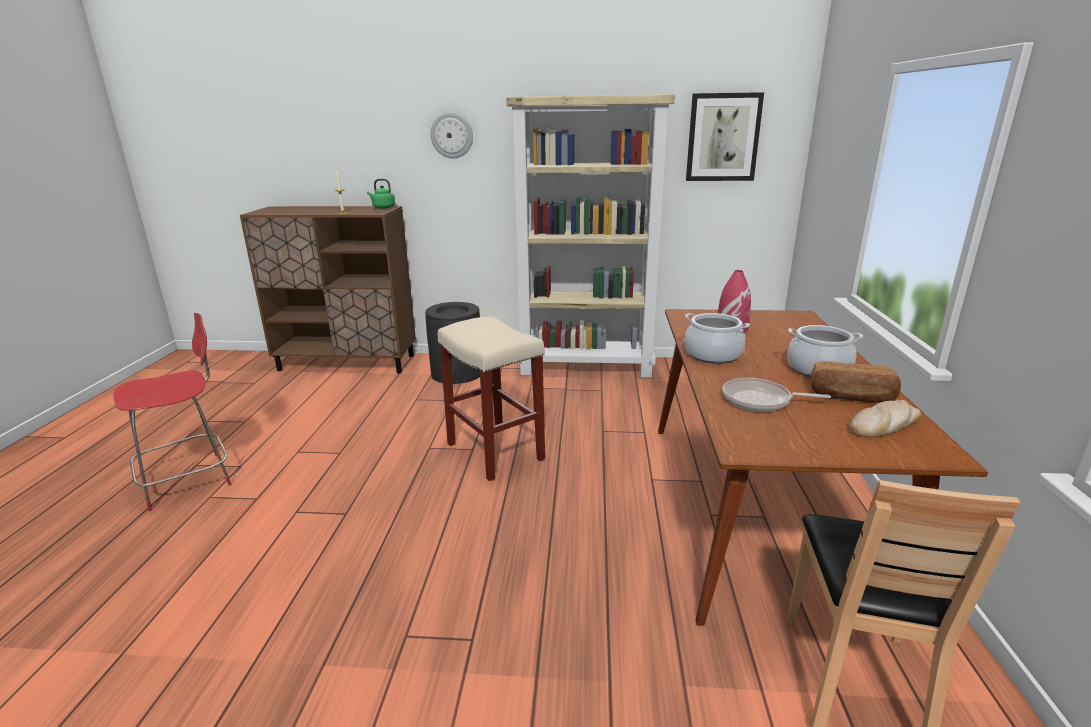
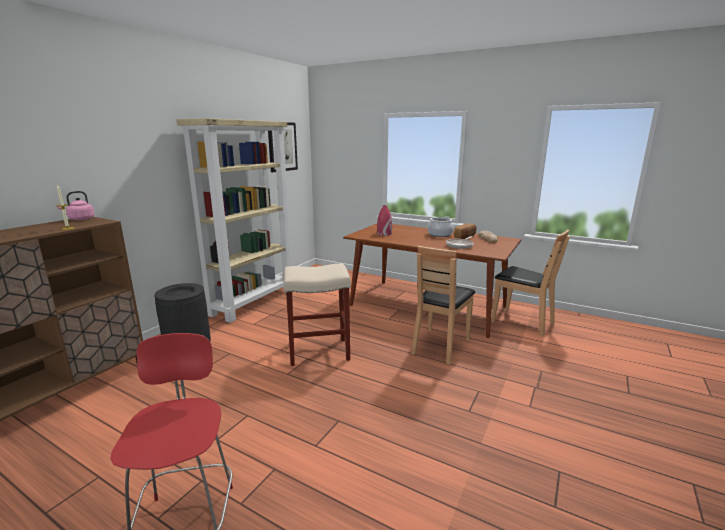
camera: 65 degrees left, 5 degrees down
(382, 207) = (80, 219): green kettle -> pink kettle
(452, 135) = (128, 148): wall clock -> none
(602, 559) = (440, 346): none -> brown chair
(712, 355) = (410, 241): cooking pot -> none

